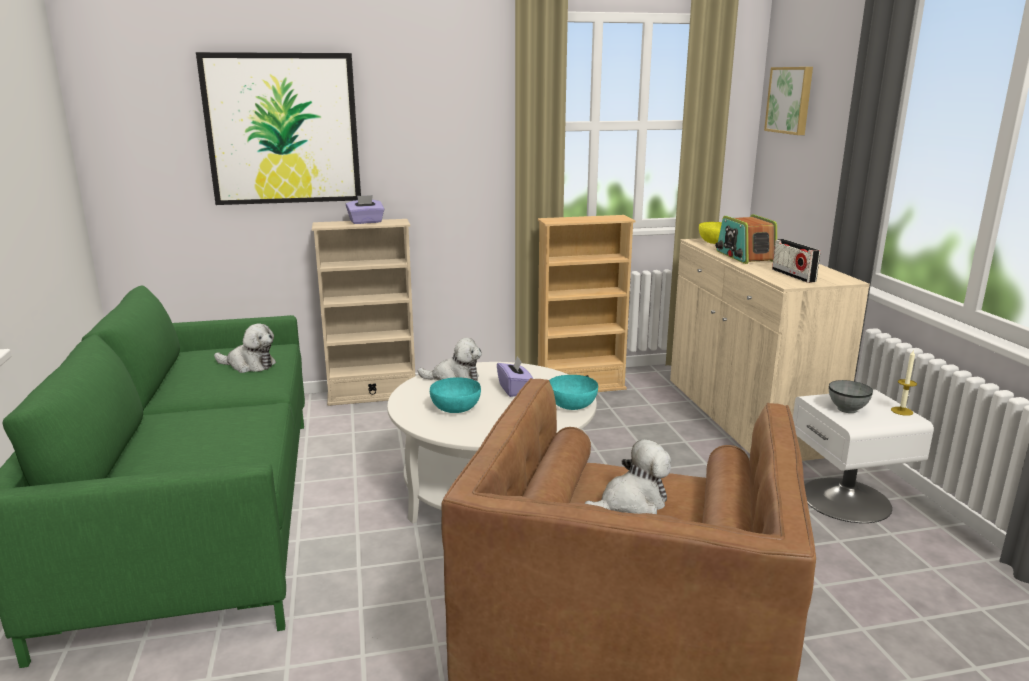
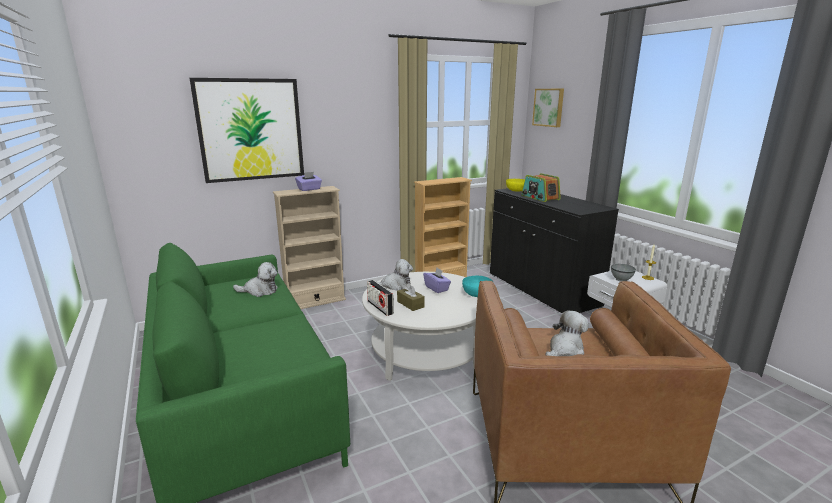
camera: 15 degrees left, 0 degrees up
(456, 408) = (410, 304): turquoise bowl -> brown tissue box
(745, 417) = (541, 290): beige cabinet -> black cabinet
(793, 275) = (576, 207): radio -> radio (380, 307)

